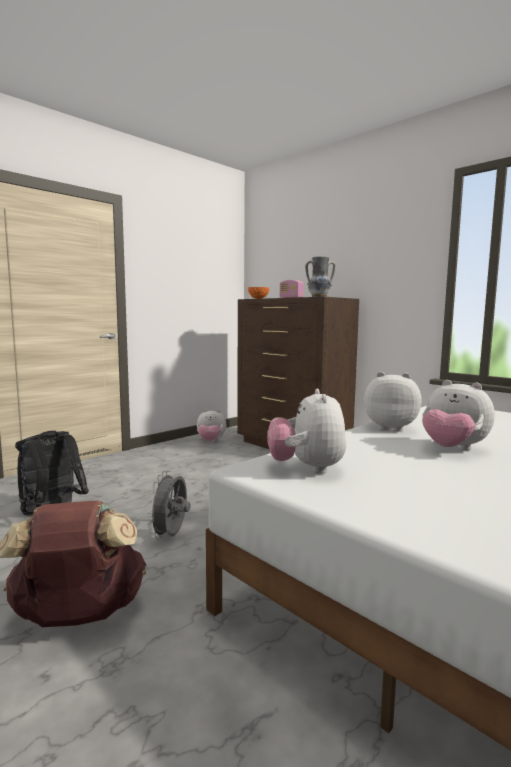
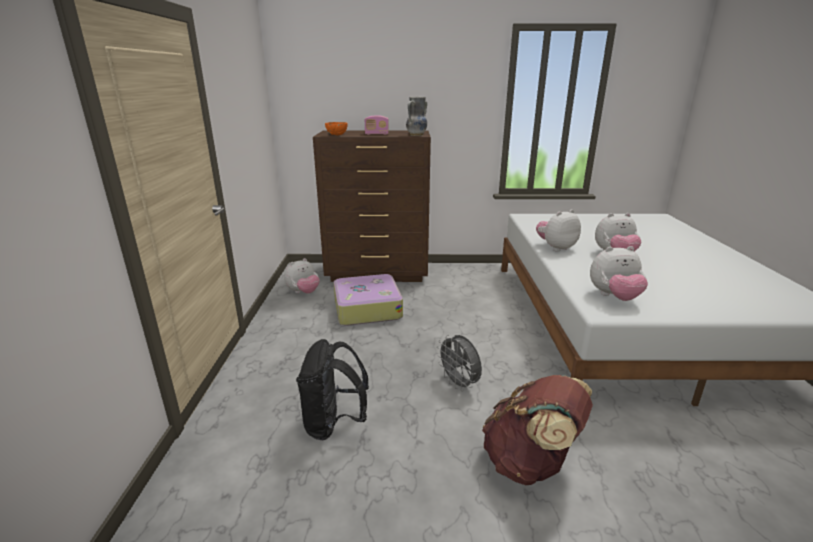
camera: 45 degrees left, 15 degrees up
(228, 464) = (366, 308): none -> suitcase
(306, 468) = (614, 297): plush toy -> plush toy turned 45 degrees counterclockwise

